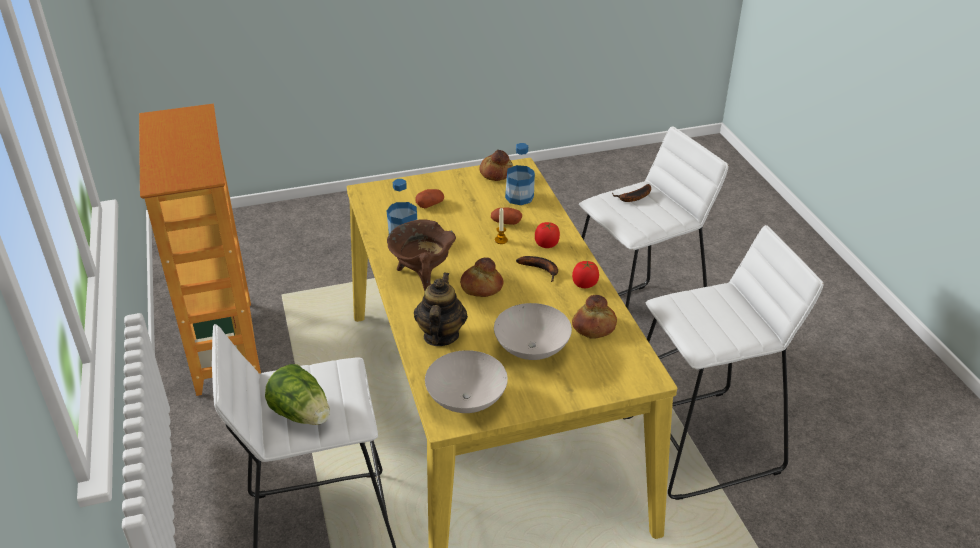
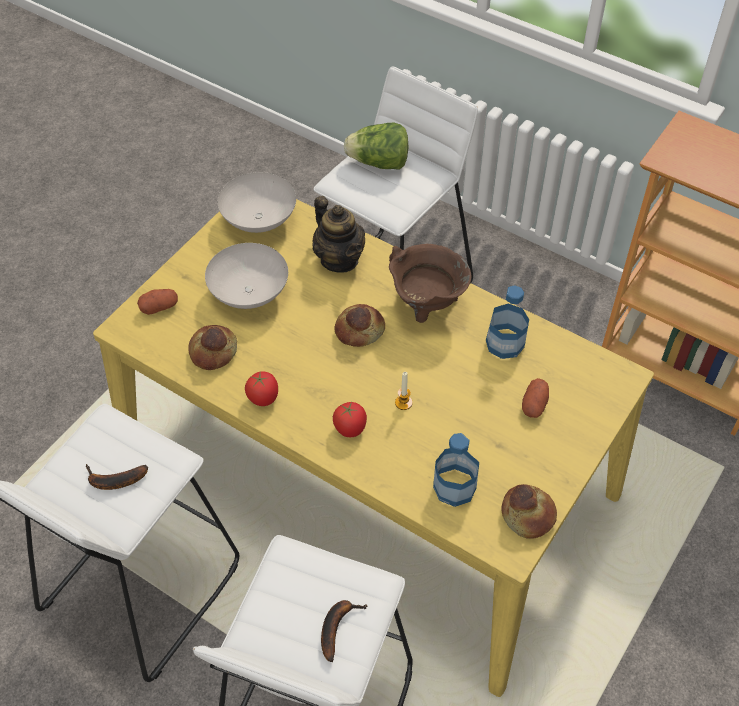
camera: 140 degrees right, 15 degrees up
(506, 222) = (425, 433): potato -> potato (159, 307)
(541, 269) = (323, 389): banana -> banana (113, 481)

